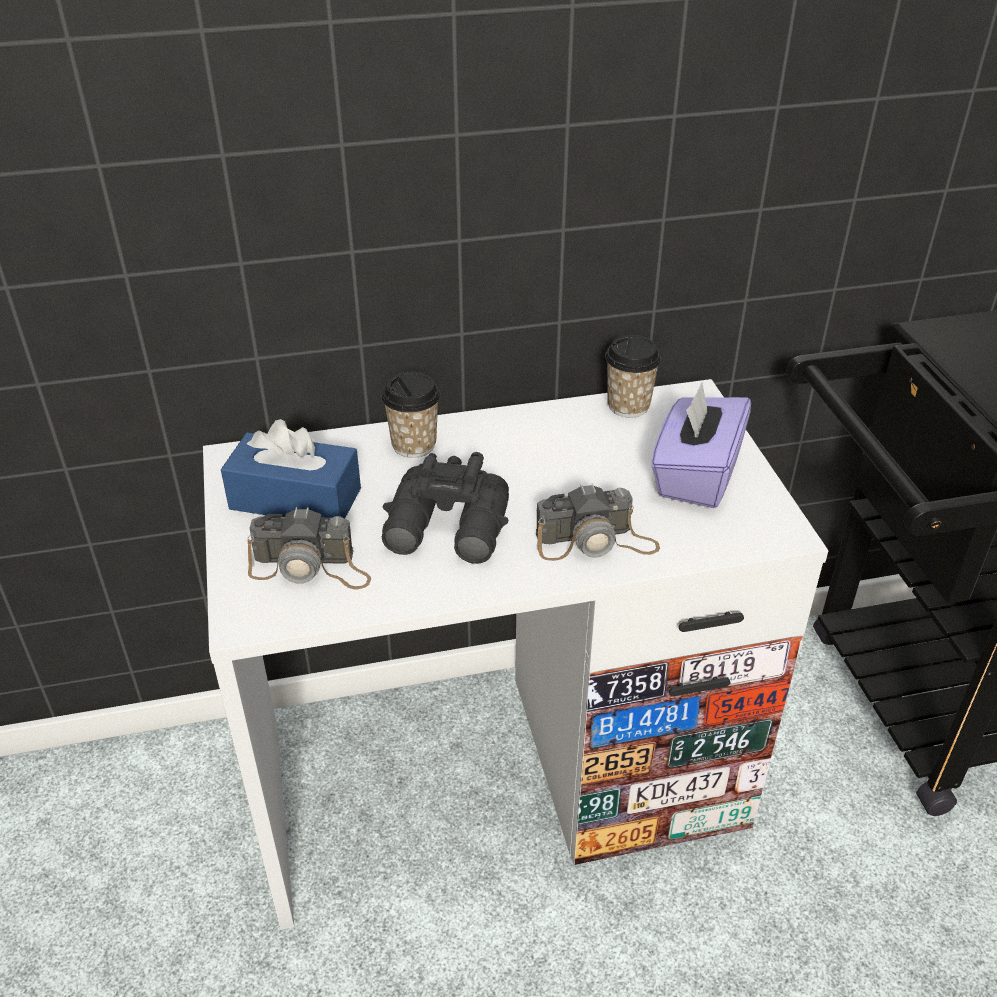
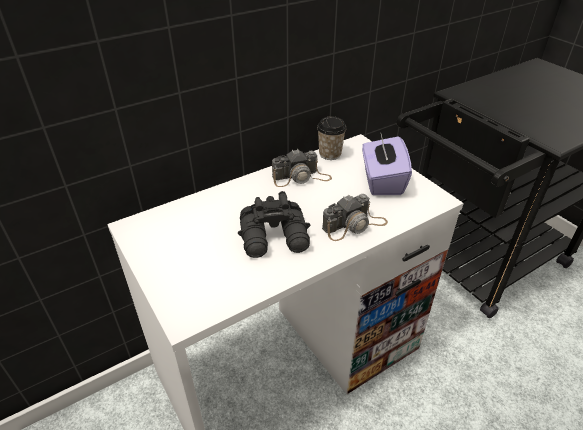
camera: 20 degrees left, 0 degrees up
(295, 499) = (179, 241): blue tissue box -> none
(311, 568) = (209, 278): camera -> camera (301, 177)
(414, 445) = (231, 197): cup -> none

